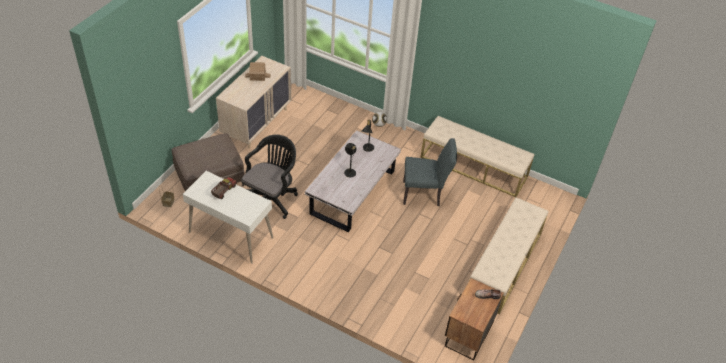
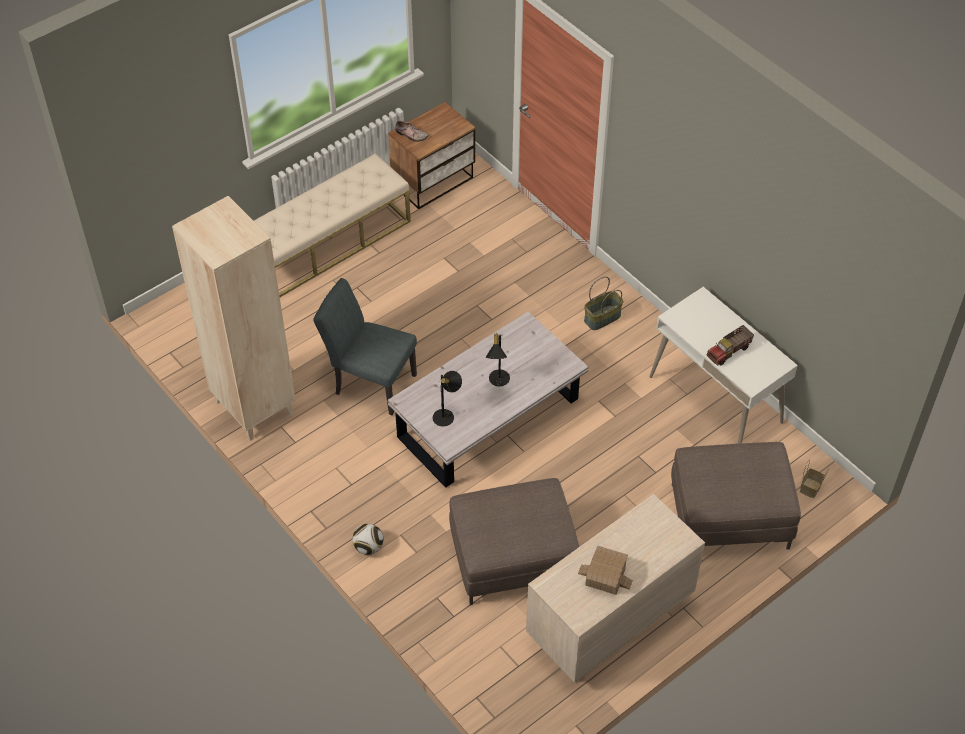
camera: 155 degrees left, 5 degrees up
(271, 199) = (631, 445): black office chair -> none
(311, 136) = (513, 557): none -> brown ottoman
(313, 266) = (602, 318): none -> basket
(474, 167) = (253, 407): beige bench -> beige bookcase

